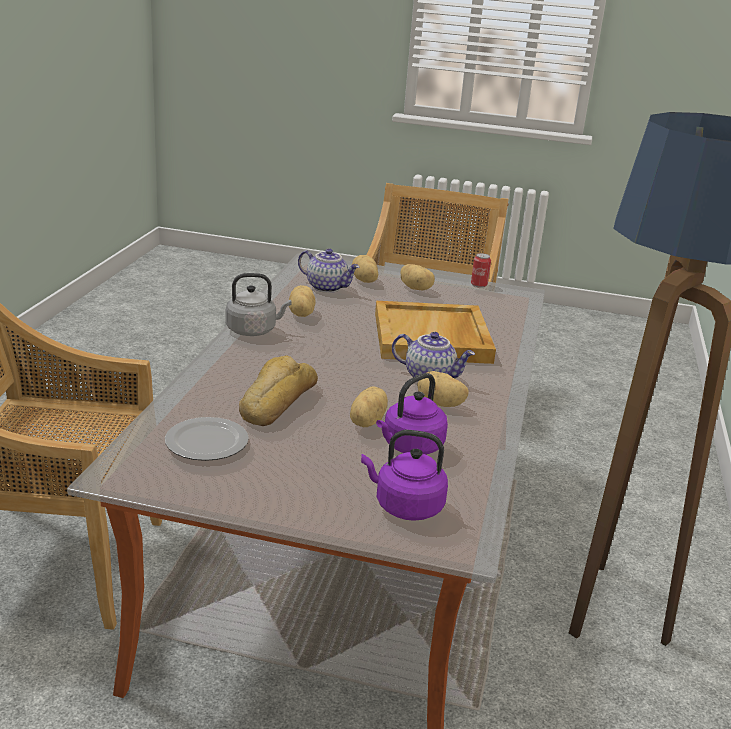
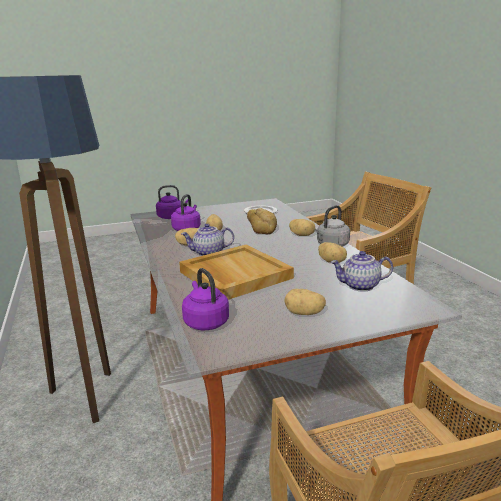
camera: 150 degrees right, 5 degrees down
(364, 281) = (352, 304): potato -> potato (302, 235)
(479, 285) = (260, 345): can -> none
(508, 309) = (205, 322): none -> purple kettle

